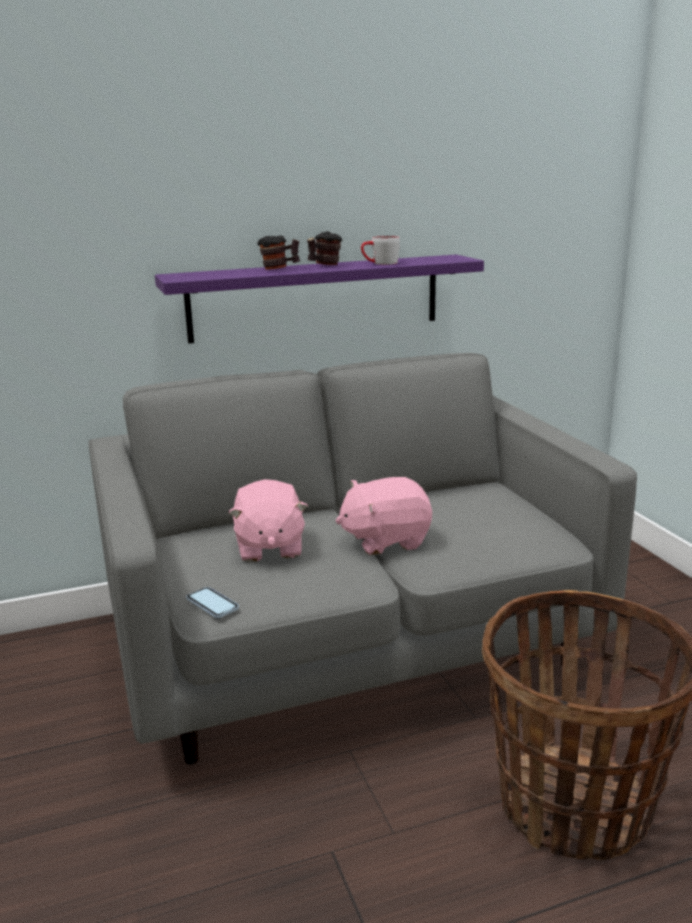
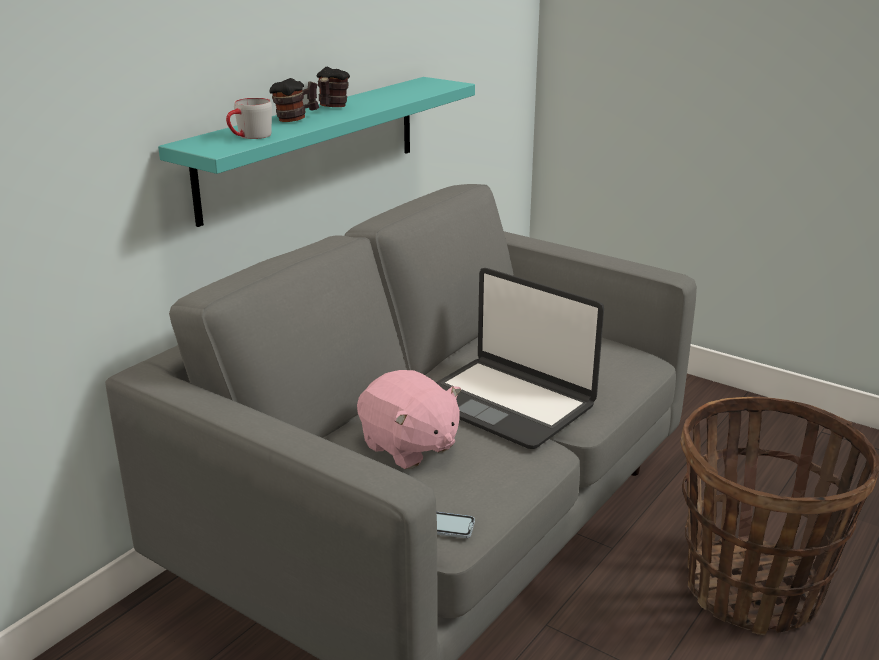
camera: 35 degrees left, 5 degrees up
(315, 297) = (312, 146): purple shelf -> turquoise shelf
(380, 263) = (385, 99): grey mug -> grey mug (249, 137)
(385, 540) = (506, 403): pink plush toy -> laptop

